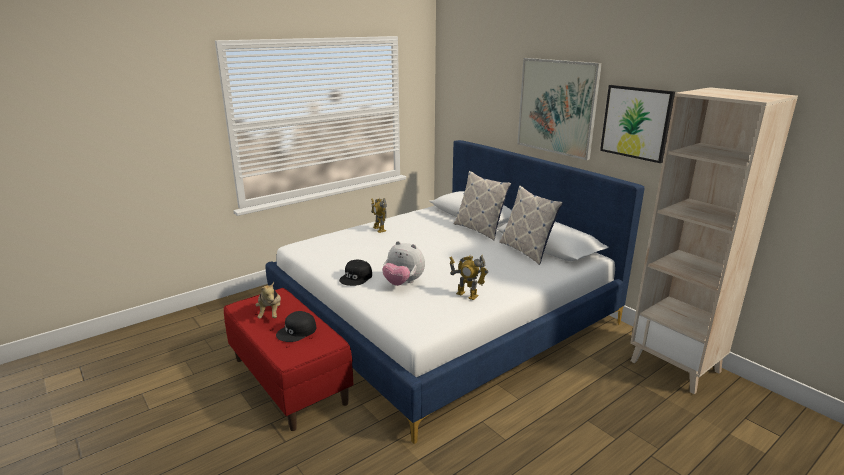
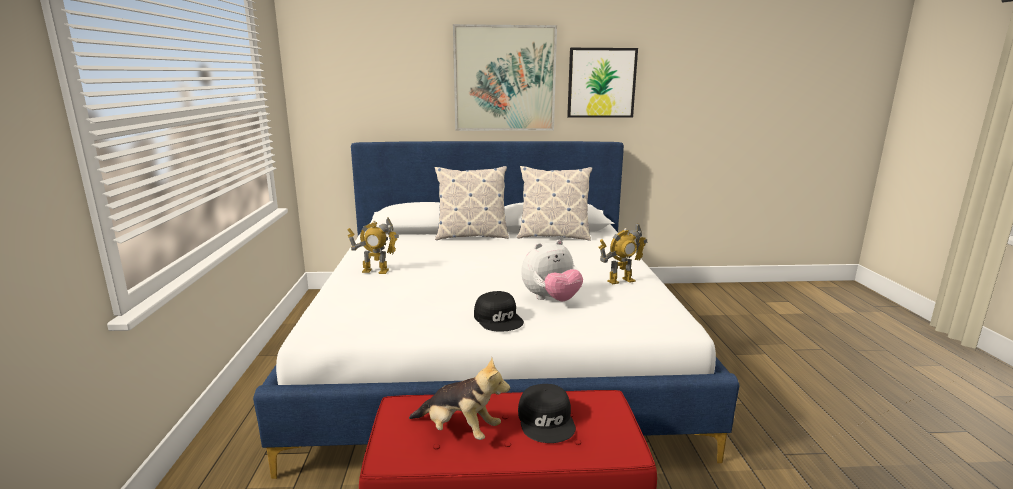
camera: 55 degrees left, 5 degrees down
(676, 366) = (687, 294): beige bookcase -> none

